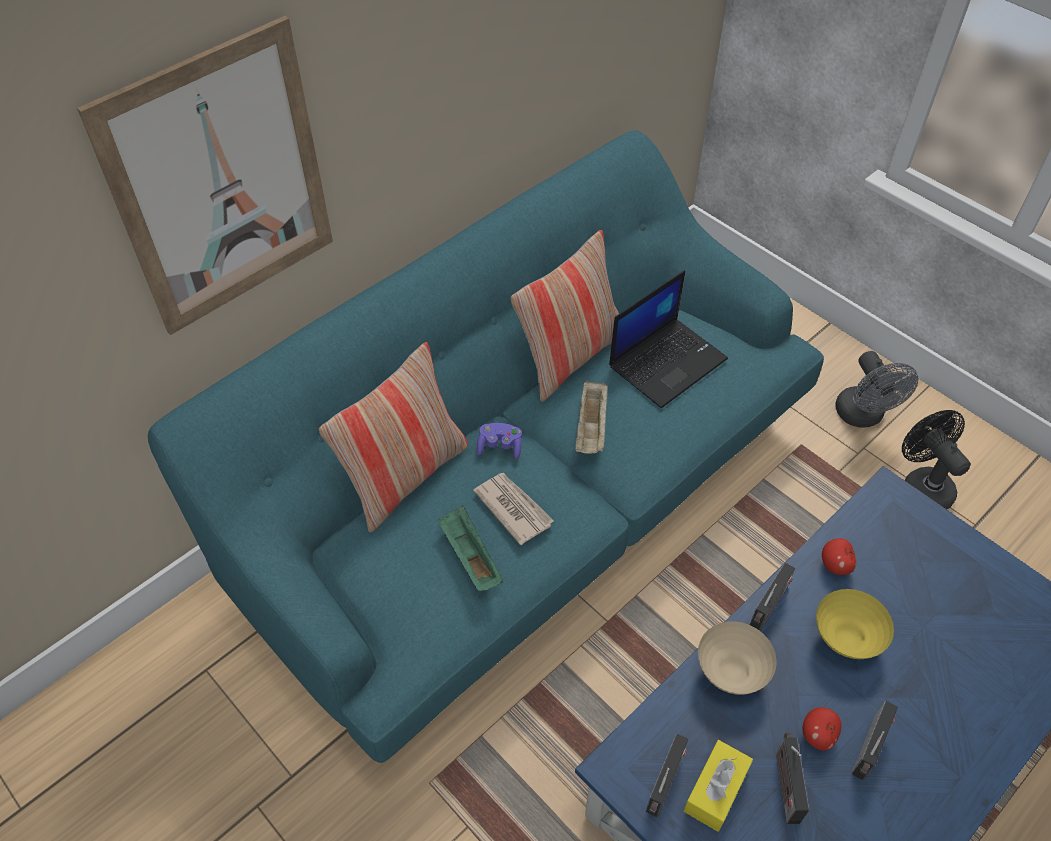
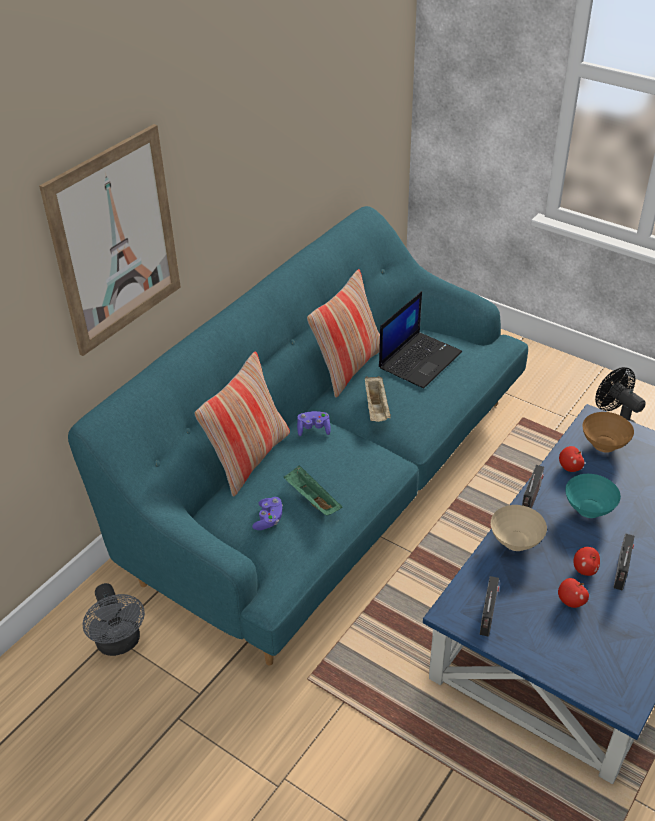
camera: 10 degrees left, 10 degrees down
(406, 577) = (269, 519): none -> purple game controller
(513, 508) = (334, 465): newspaper -> none
(715, 790) = (524, 613): yellow tissue box -> none
(785, 783) = (571, 601): radio -> apple
(844, 638) = (587, 510): yellow bowl -> turquoise bowl
(863, 416) = (562, 393): grey fan -> grey fan (120, 643)
(893, 538) = (604, 445): none -> brown bowl

